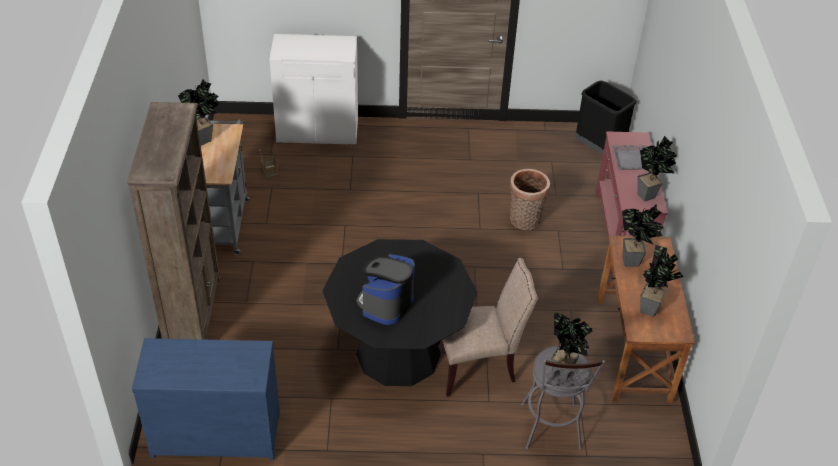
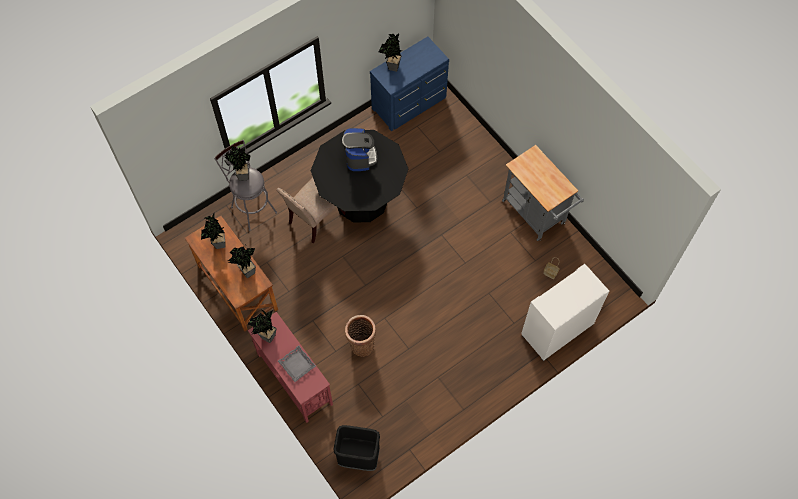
camera: 145 degrees right, 20 degrees up
(193, 313) = (485, 151): brown bookcase -> none
(206, 140) = (554, 184): potted plant -> potted plant (392, 68)

